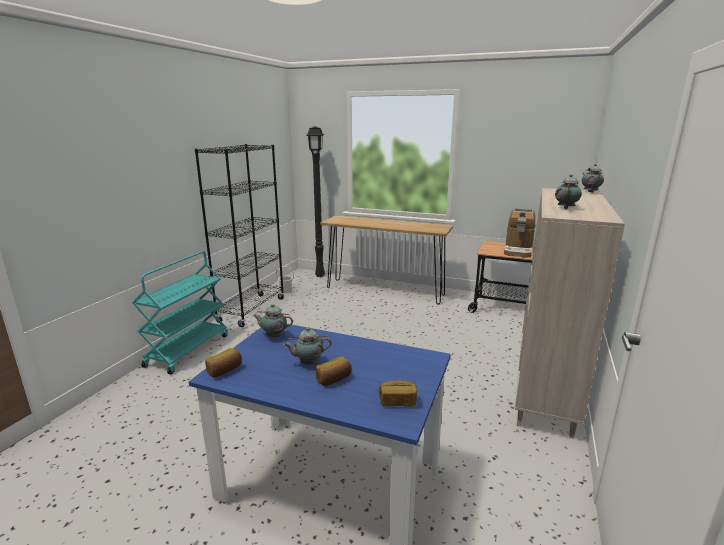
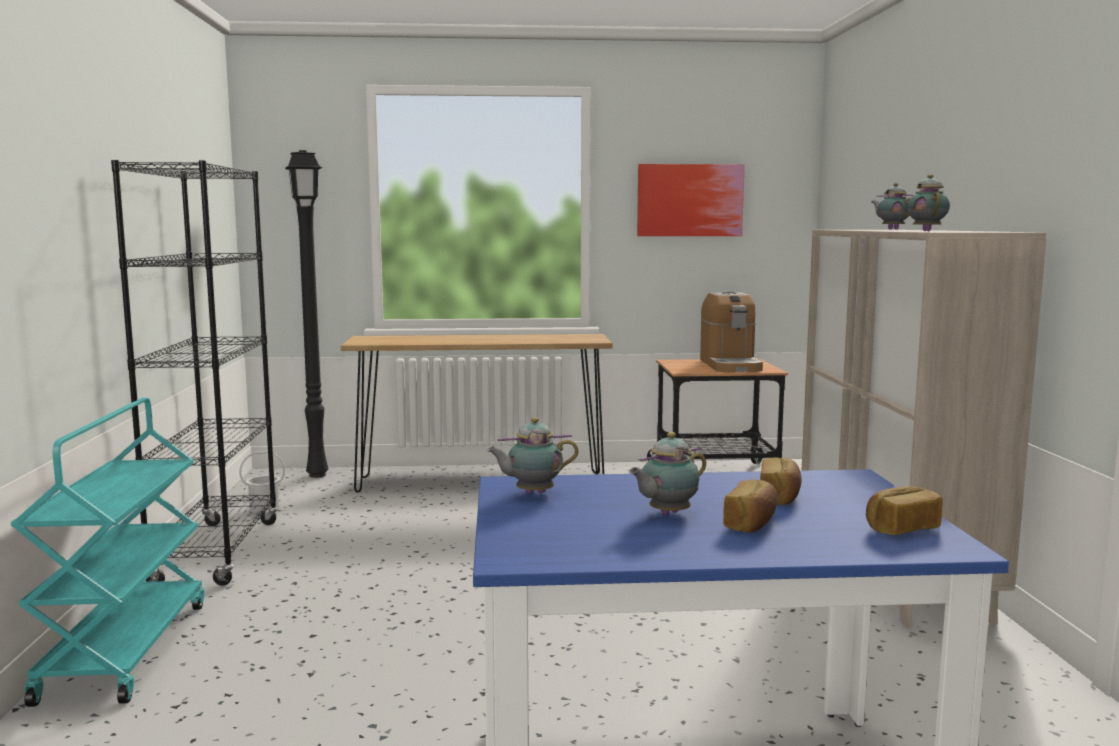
camera: 25 degrees left, 10 degrees down
(225, 370) = (525, 548): bread -> bread (780, 497)
(512, 154) = (689, 200): none -> picture

